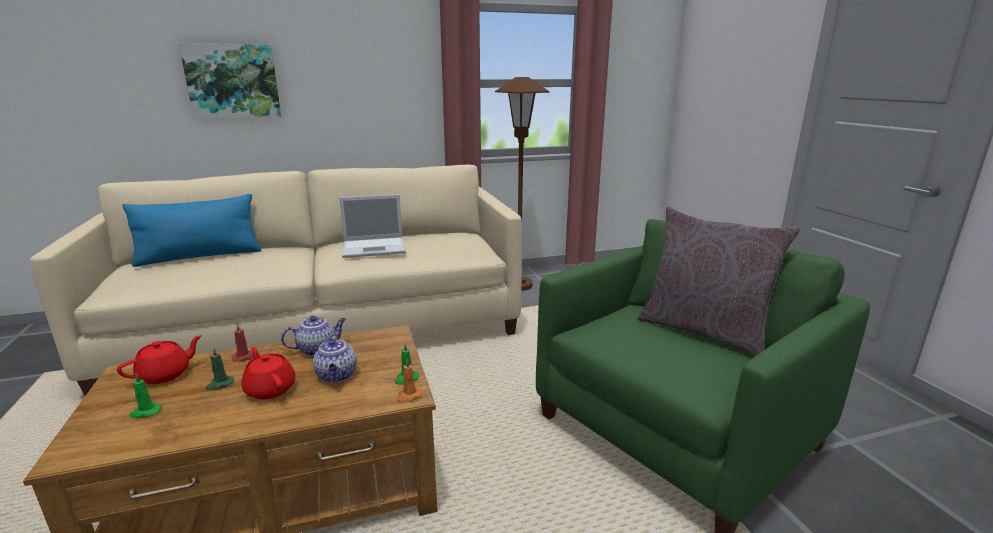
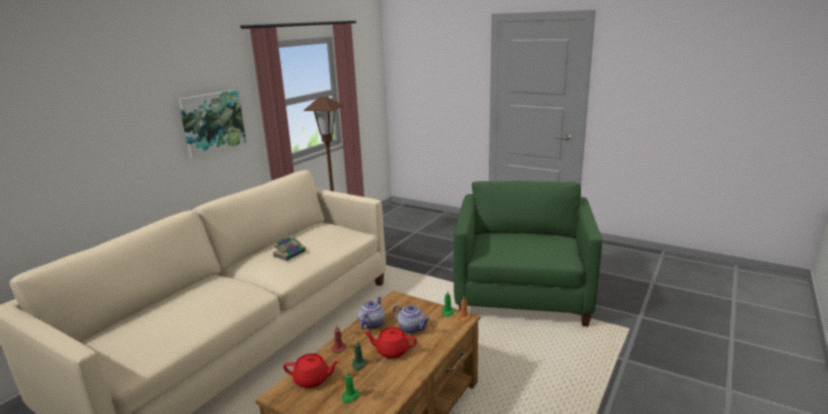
camera: 40 degrees left, 0 degrees up
(166, 374) = (312, 380): red teapot -> red teapot turned 90 degrees clockwise
(200, 256) = (149, 313): blue pillow -> none
(233, 81) = (88, 140): picture -> picture (212, 122)
(375, 247) = (290, 253): laptop -> book
(703, 331) = (529, 234): grey pillow -> none

